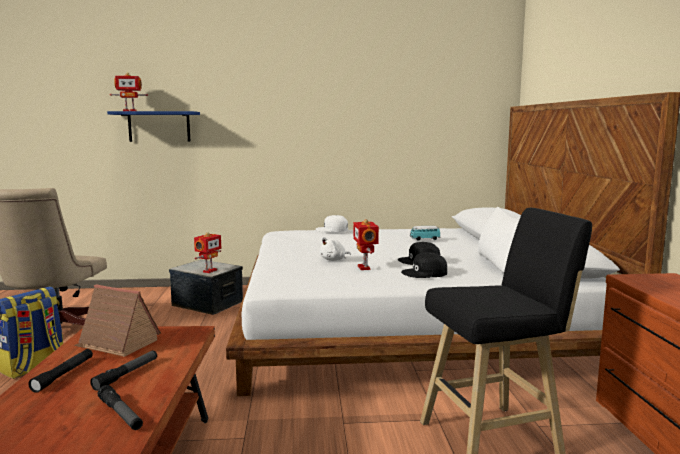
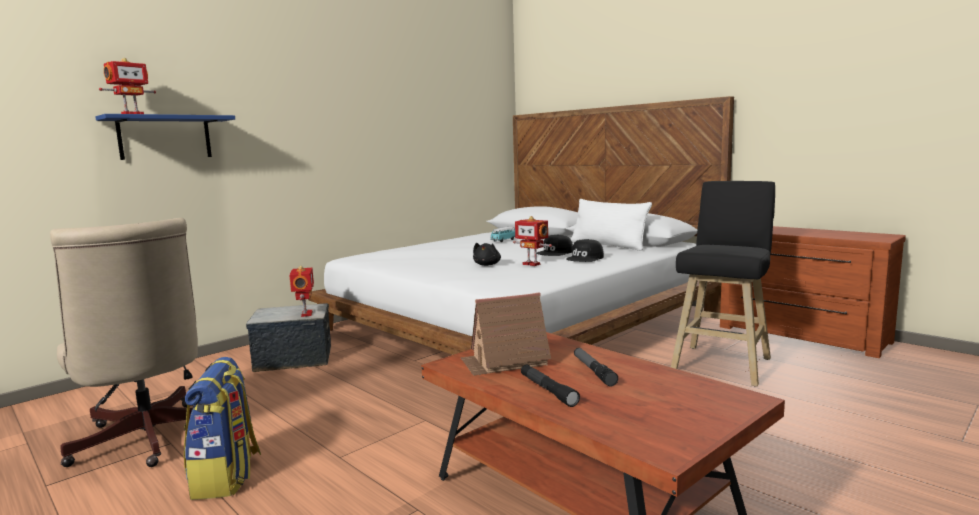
camera: 40 degrees left, 0 degrees up
(120, 414) = (680, 387): flashlight -> none
(332, 229) = (404, 246): white cap -> none
(334, 260) = (487, 265): white plush toy -> black plush toy

